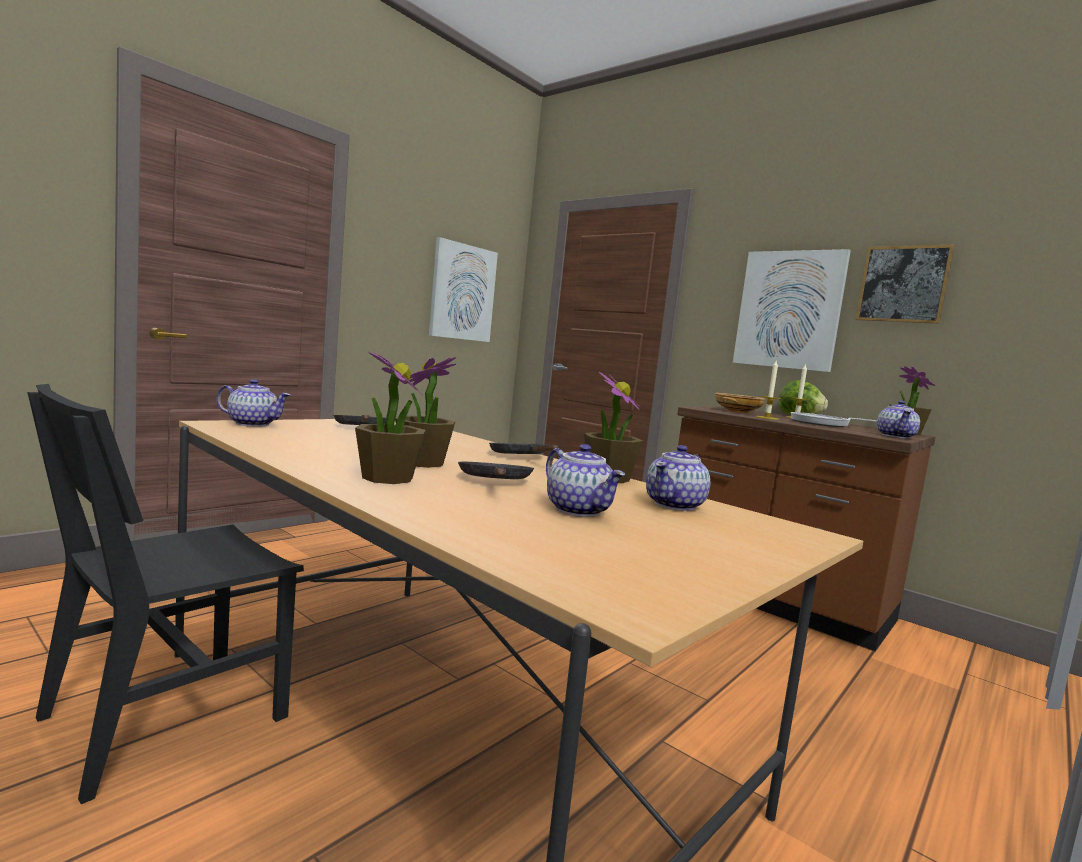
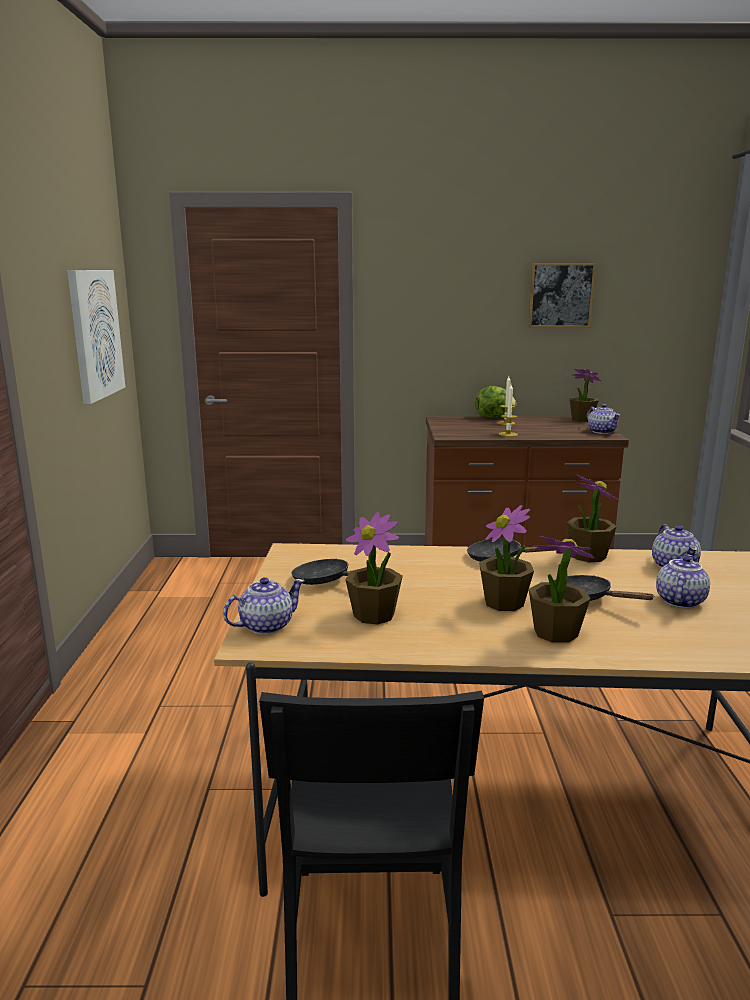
camera: 40 degrees left, 10 degrees up
(320, 439) = (374, 615): none -> potted plant
(580, 510) = (678, 601): teapot -> teapot turned 75 degrees counterclockwise
(737, 411) = (466, 428): beige bowl -> none
(789, 310) = (469, 320): picture -> none
(823, 424) = (539, 428): frying pan -> none

